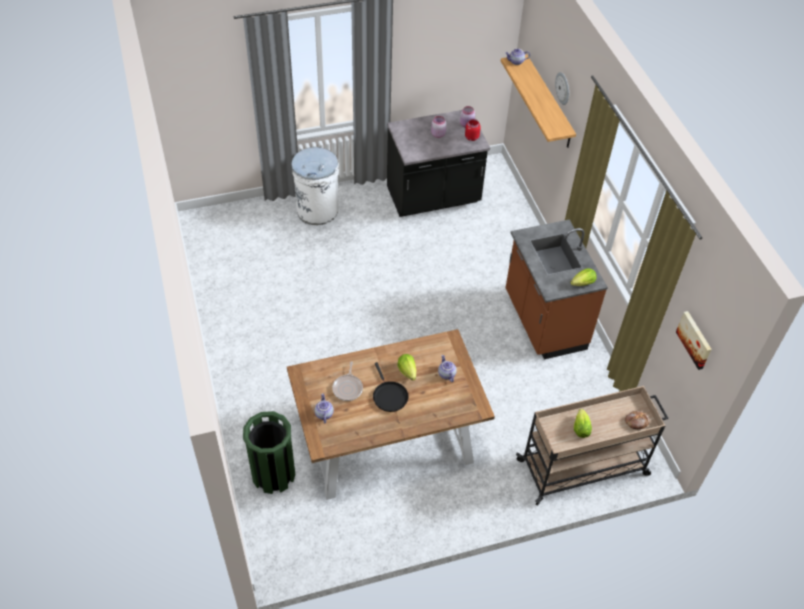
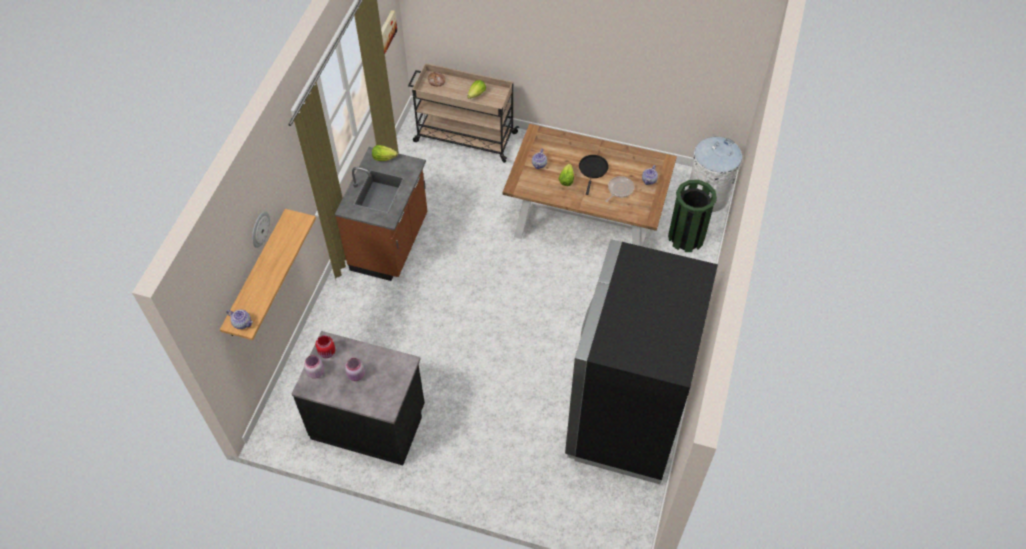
camera: 145 degrees left, 5 degrees up
(244, 287) = (625, 415): none -> black fridge
(318, 210) = (497, 472): white trash can -> white trash can (707, 195)

